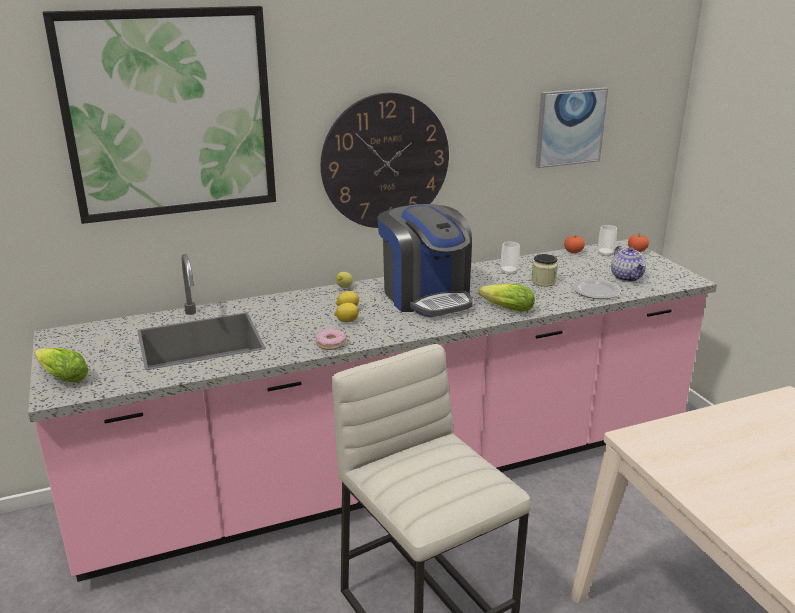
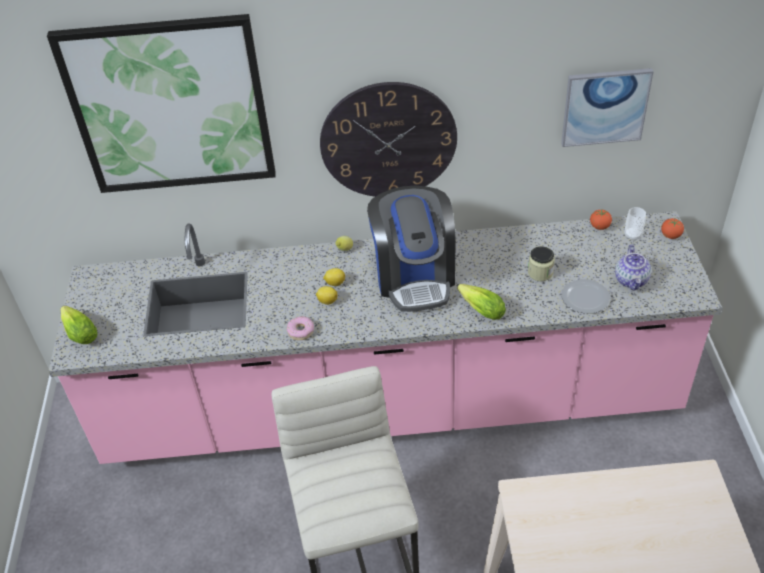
camera: 20 degrees right, 20 degrees up
(509, 272) = (513, 251): cup -> none

